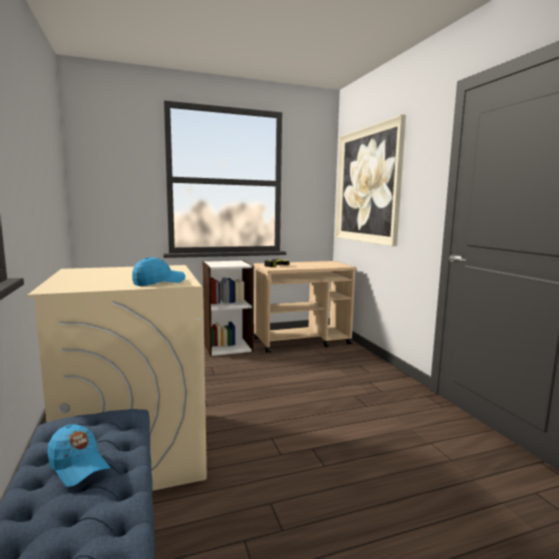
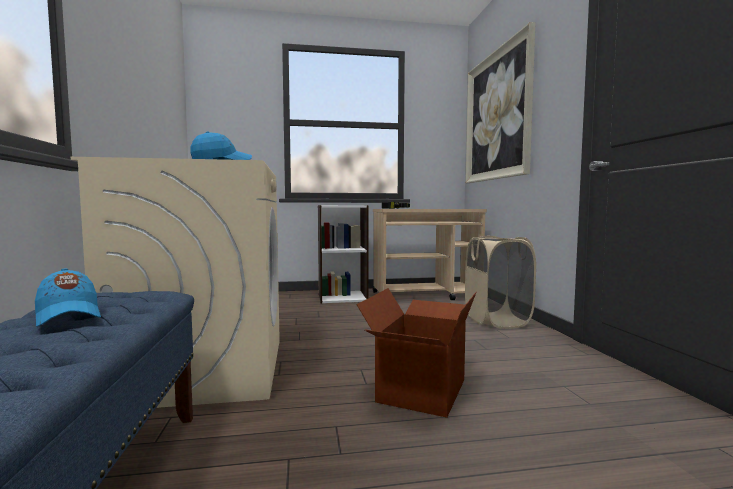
camera: 10 degrees right, 5 degrees down
(325, 457) = (420, 390): none -> cardboard box
(368, 371) = (497, 321): none -> beige laundry basket

